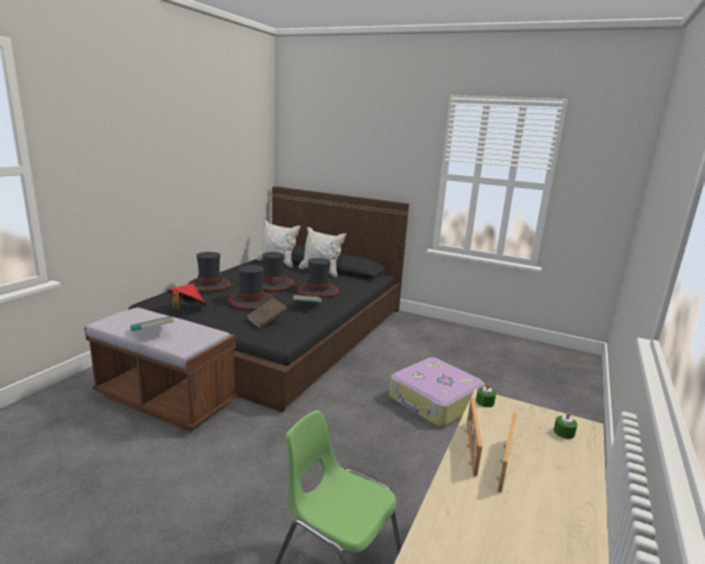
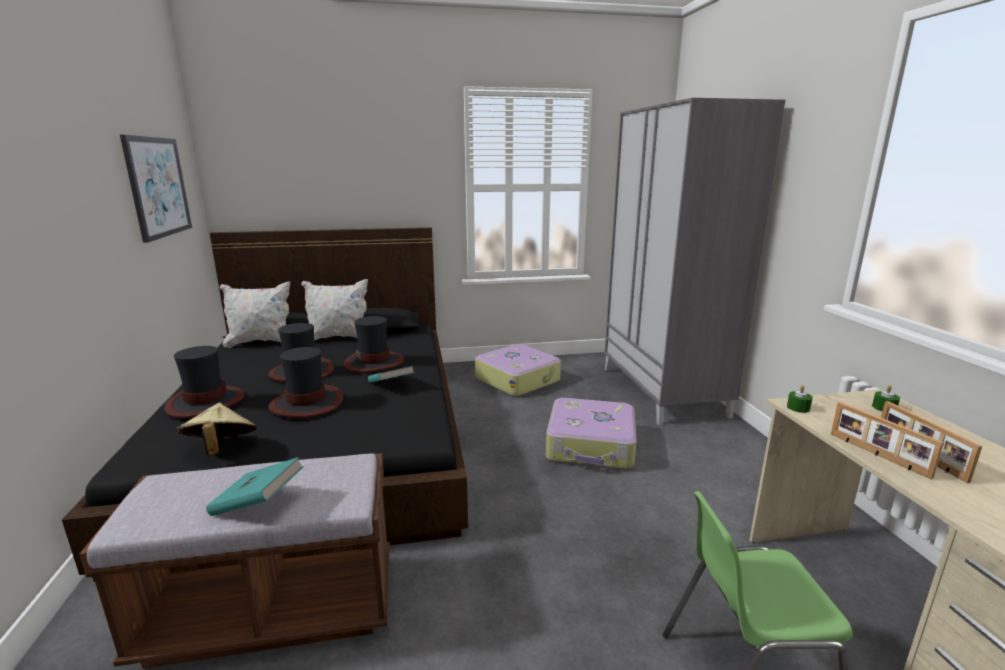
camera: 35 degrees left, 0 degrees up
(187, 309) = (221, 449): red hat -> beige hat
(233, 156) = (158, 187): none -> picture
(267, 321) = (371, 421): brown book -> none
(443, 339) = (517, 379): none -> suitcase
(557, 390) = (663, 391): none -> grey wardrobe

